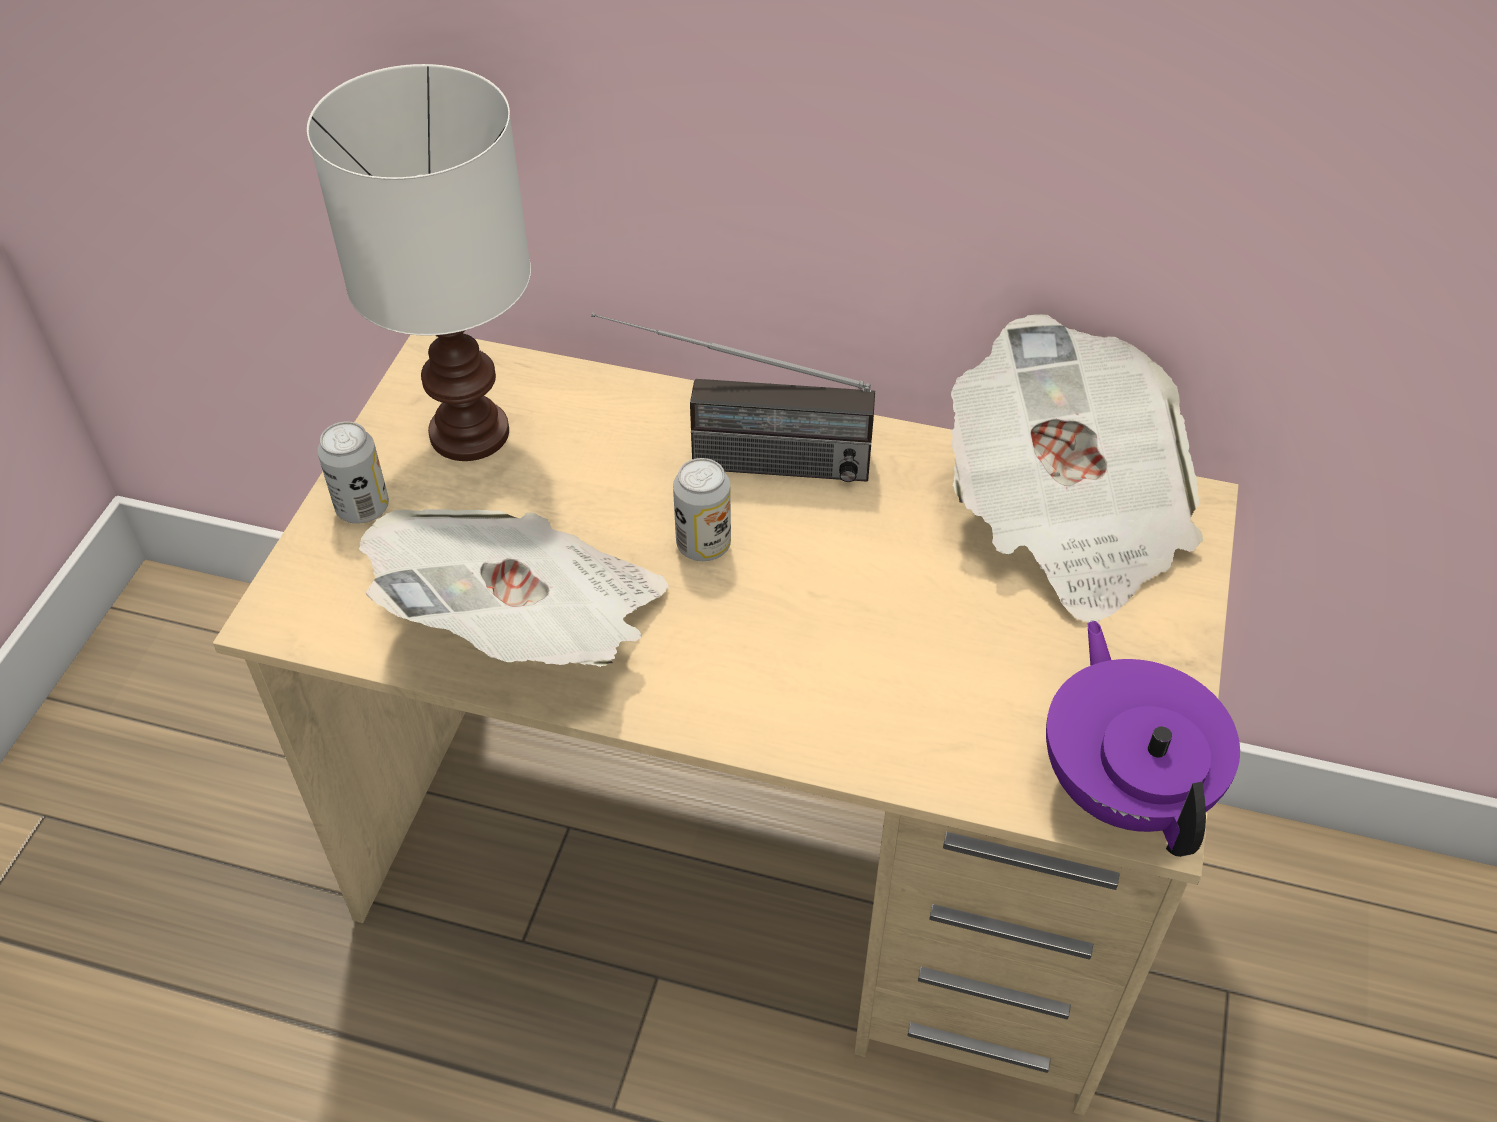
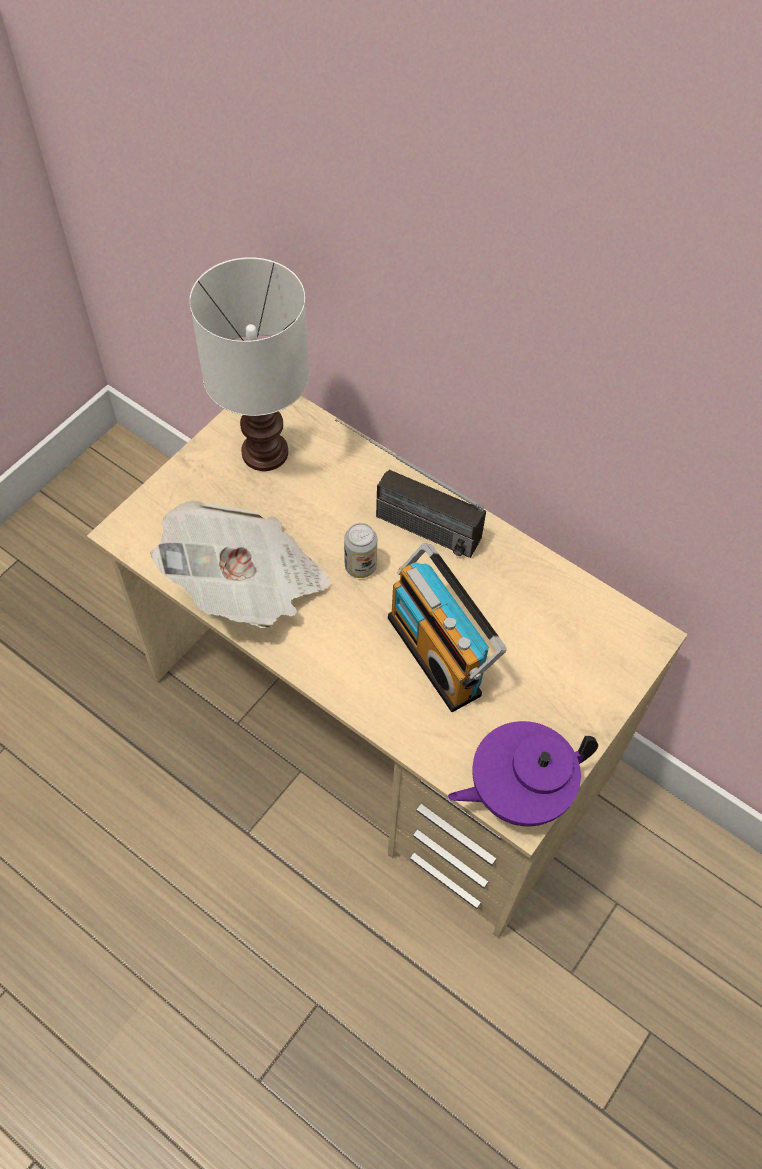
camera: 20 degrees right, 10 degrees up
(363, 508) = (190, 481): can -> none
(893, 628) = (439, 653): none -> radio
(1066, 517) = (572, 620): newspaper -> none
(1124, 786) = (517, 790): purple teapot -> purple teapot turned 120 degrees counterclockwise

